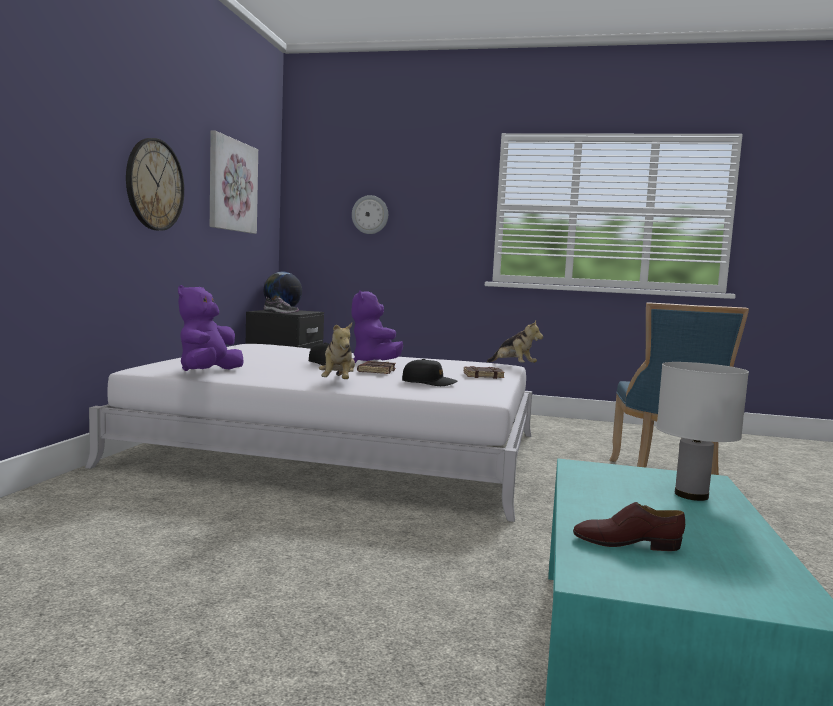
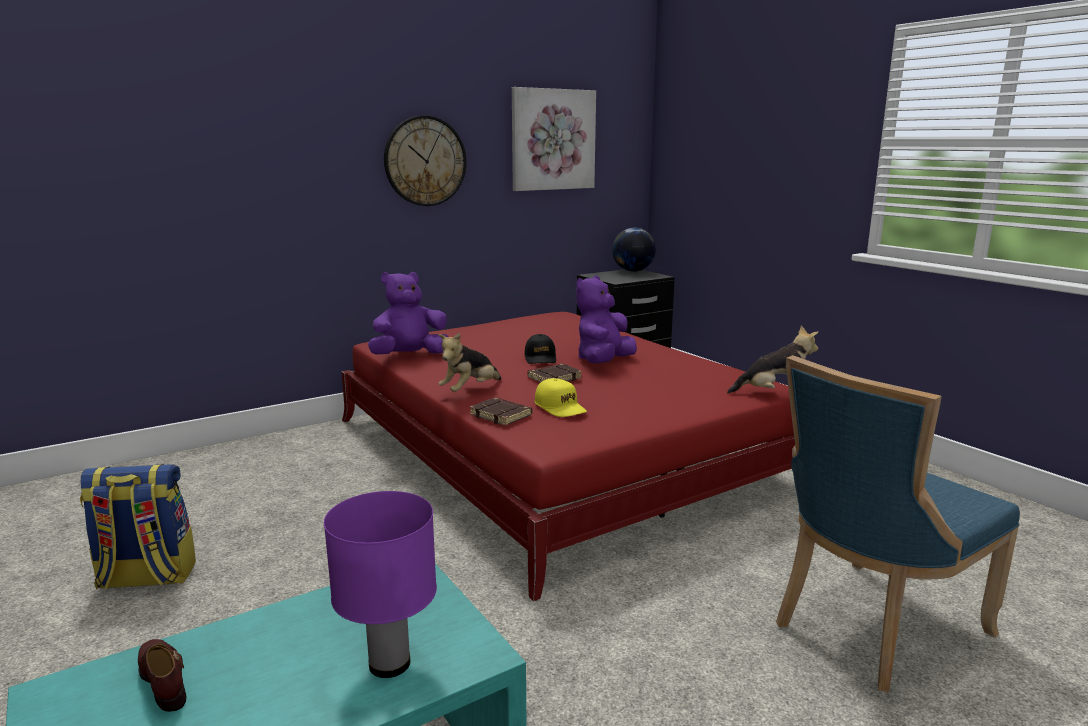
camera: 45 degrees right, 10 degrees up
(165, 624) = (146, 578): none -> backpack
(280, 312) = (608, 278): shoe -> none
(341, 449) = (556, 452): white bed -> red bed
(370, 214) = (732, 156): wall clock -> none
(428, 383) = (560, 407): black cap -> yellow cap
(483, 376) = (670, 406): brown book -> brown book (502, 415)
(513, 366) = (773, 393): plush toy -> plush toy turned 90 degrees counterclockwise
(690, 495) = (389, 663): white table lamp -> purple table lamp

